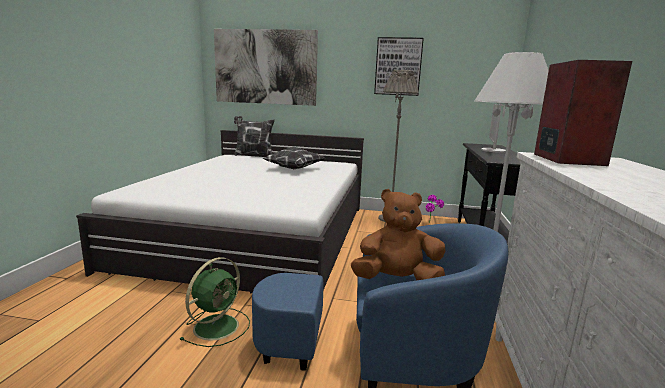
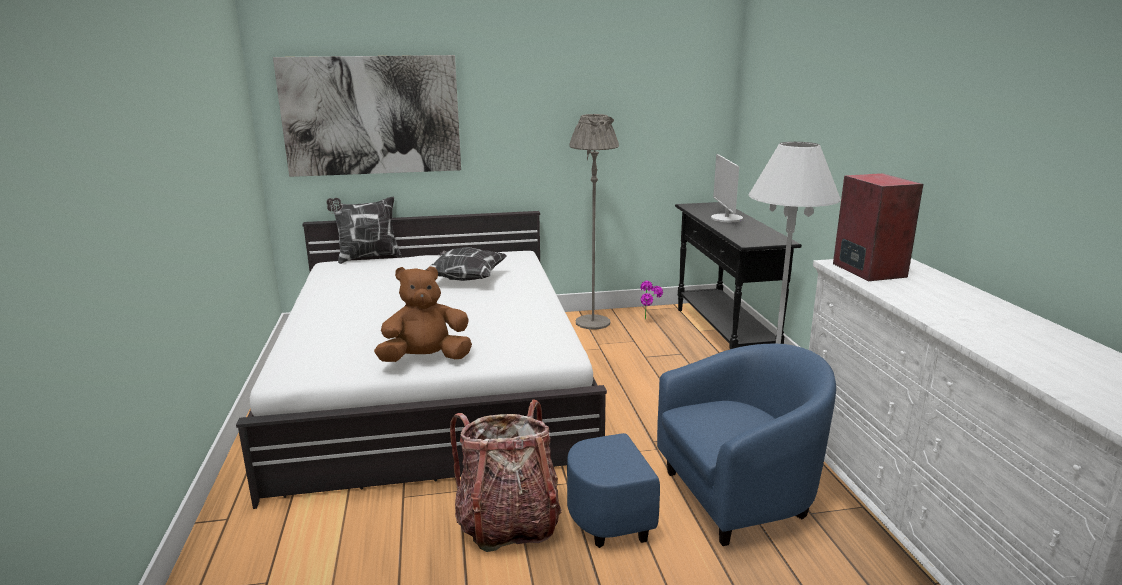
camera: 20 degrees left, 5 degrees up
(217, 326) = (508, 523): green fan -> backpack
(397, 281) = (718, 422): brown plush toy -> brown plush toy (425, 359)
(398, 66) = (580, 104): picture -> none

